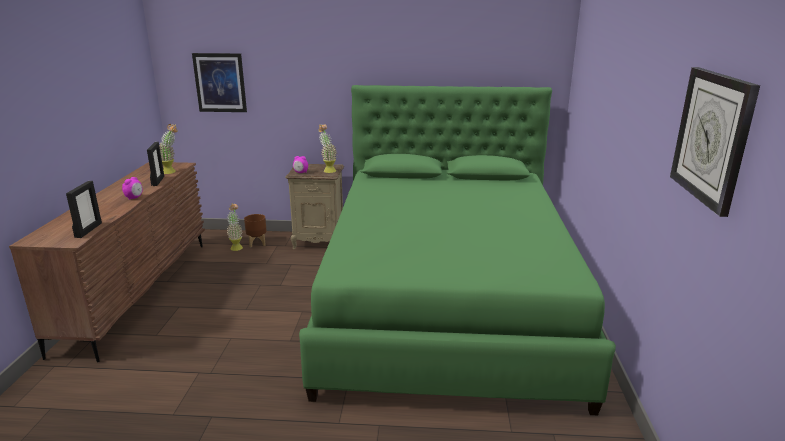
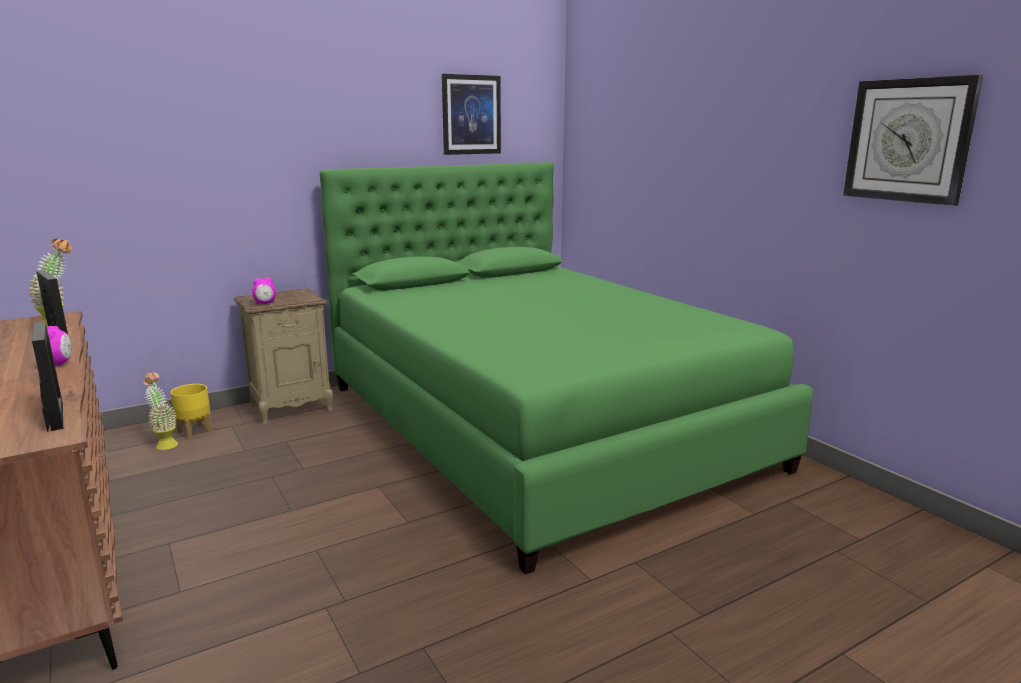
camera: 35 degrees left, 5 degrees down
(220, 82) = (91, 177): picture -> picture (471, 115)
(256, 243) = (194, 432): brown planter -> yellow planter
(327, 170) = (300, 295): potted plant -> none

